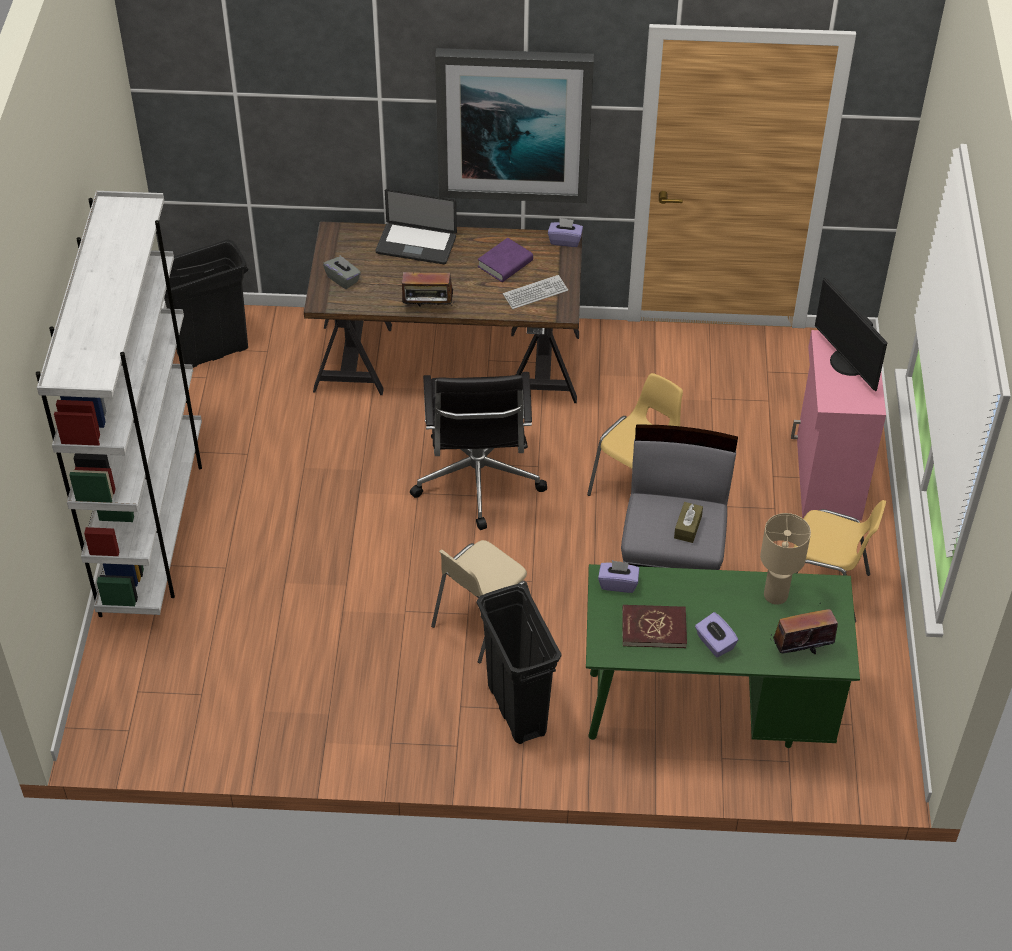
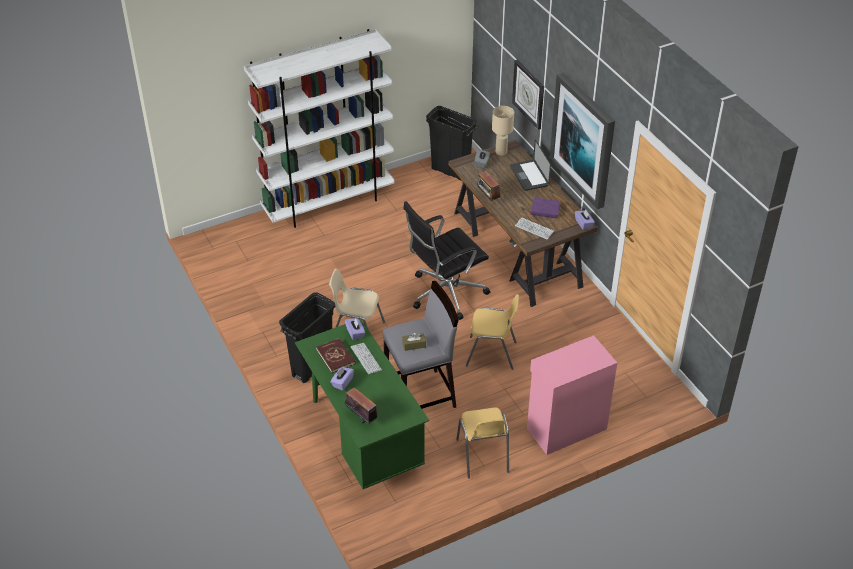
camera: 60 degrees right, 5 degrees down
(340, 130) = (529, 94): none -> wall clock
(682, 594) = (366, 359): none -> keyboard
(775, 595) = (392, 394): beige table lamp -> beige table lamp (501, 152)
(847, 363) = (580, 358): monitor -> none

